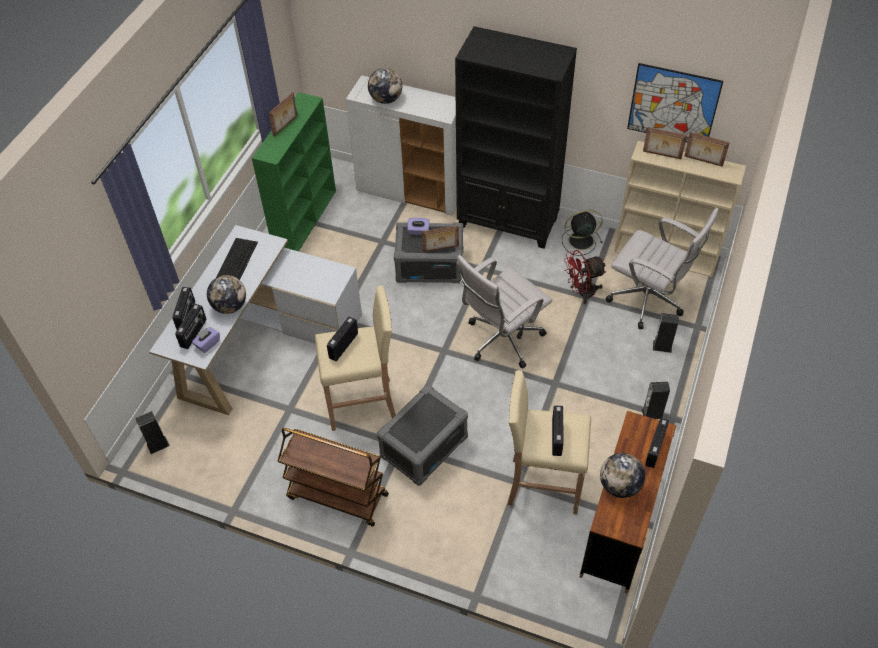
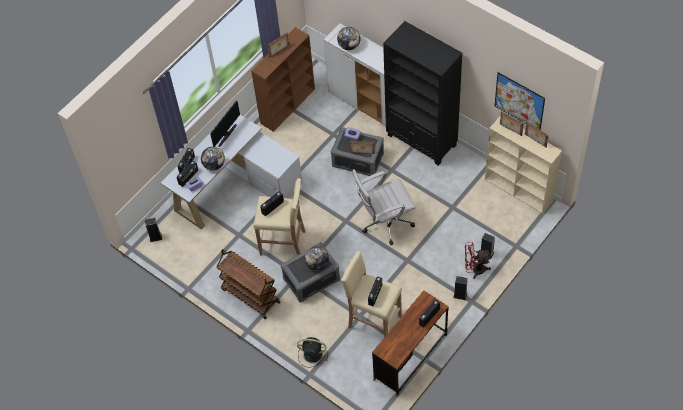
camera: 20 degrees right, 5 degrees up
(236, 260) = (226, 135): keyboard -> monitor
(305, 219) = (288, 105): green bookcase -> brown bookcase
(579, 241) = (464, 166): black fan -> black fan (312, 354)
(581, 292) = (450, 203): red fan -> red fan (475, 269)
(619, 486) = (399, 332): globe -> globe (317, 264)
(649, 301) = (492, 220): white office chair -> none

